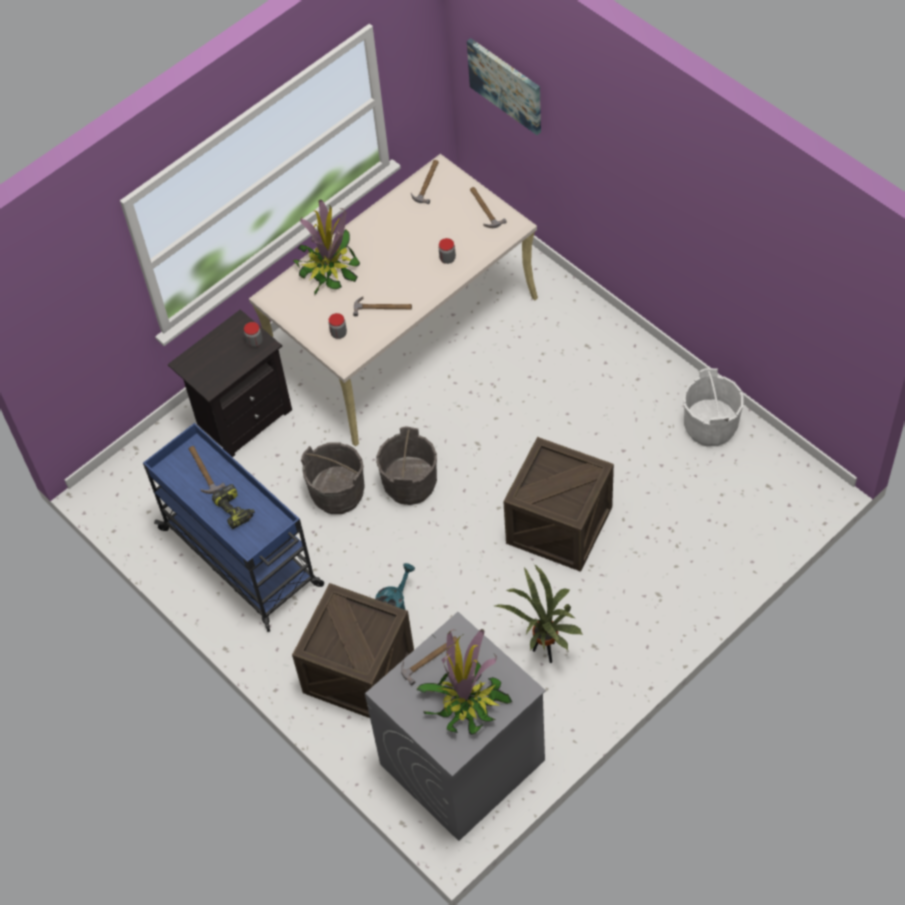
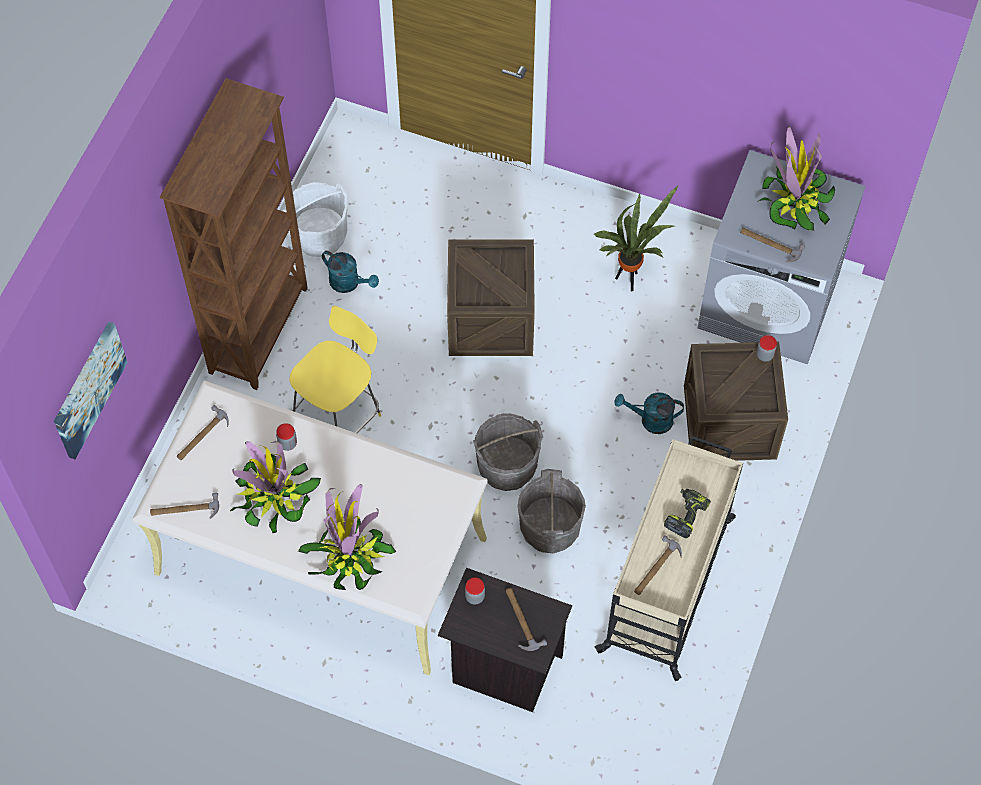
camera: 120 degrees left, 5 degrees up
(242, 558) = (668, 582): blue cart -> beige cart
(338, 333) = (434, 506): jar -> jar (764, 355)
(383, 307) = (381, 478): hammer -> hammer (521, 620)
(406, 237) = (273, 497): none -> potted plant
(518, 382) = (339, 418): none -> yellow stool
(632, 355) = (260, 330): none -> brown bookcase
(649, 432) = (349, 283): none -> turquoise watering can

